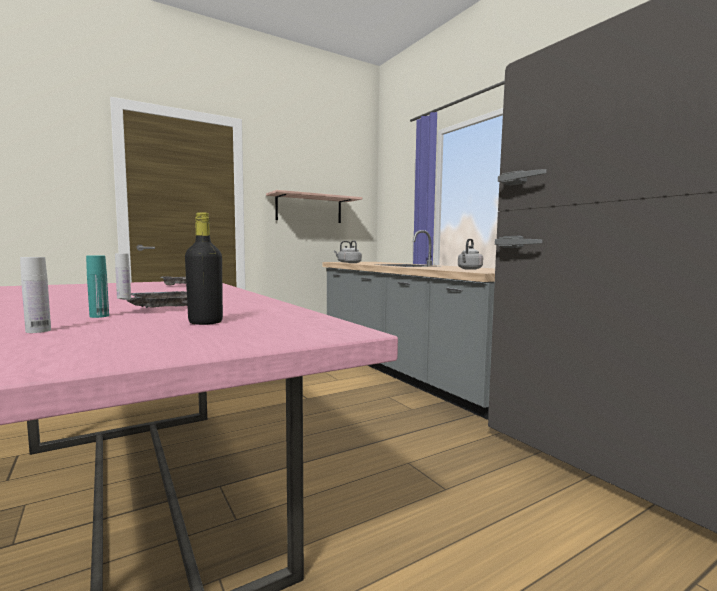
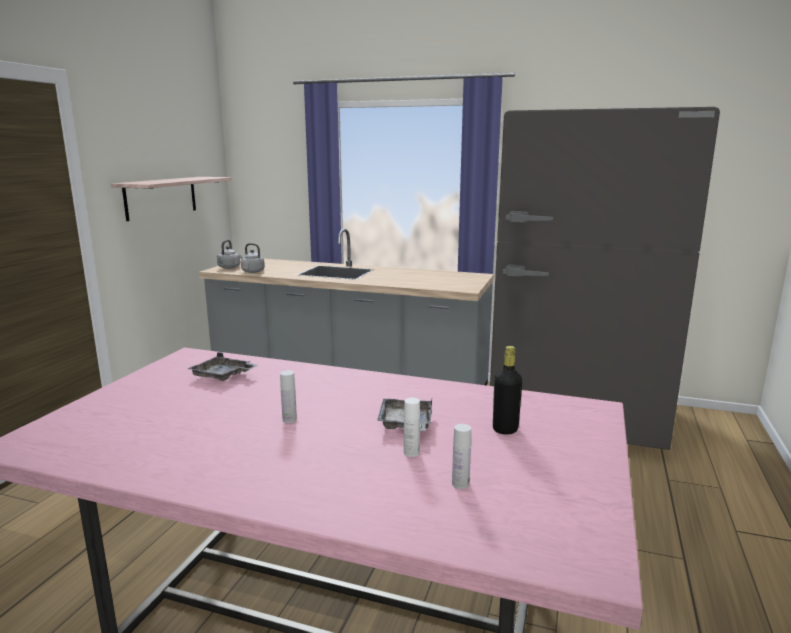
camera: 40 degrees left, 10 degrees up
(99, 316) = (411, 452): turquoise bottle -> white bottle
(469, 269) = (430, 279): grey kettle -> none

